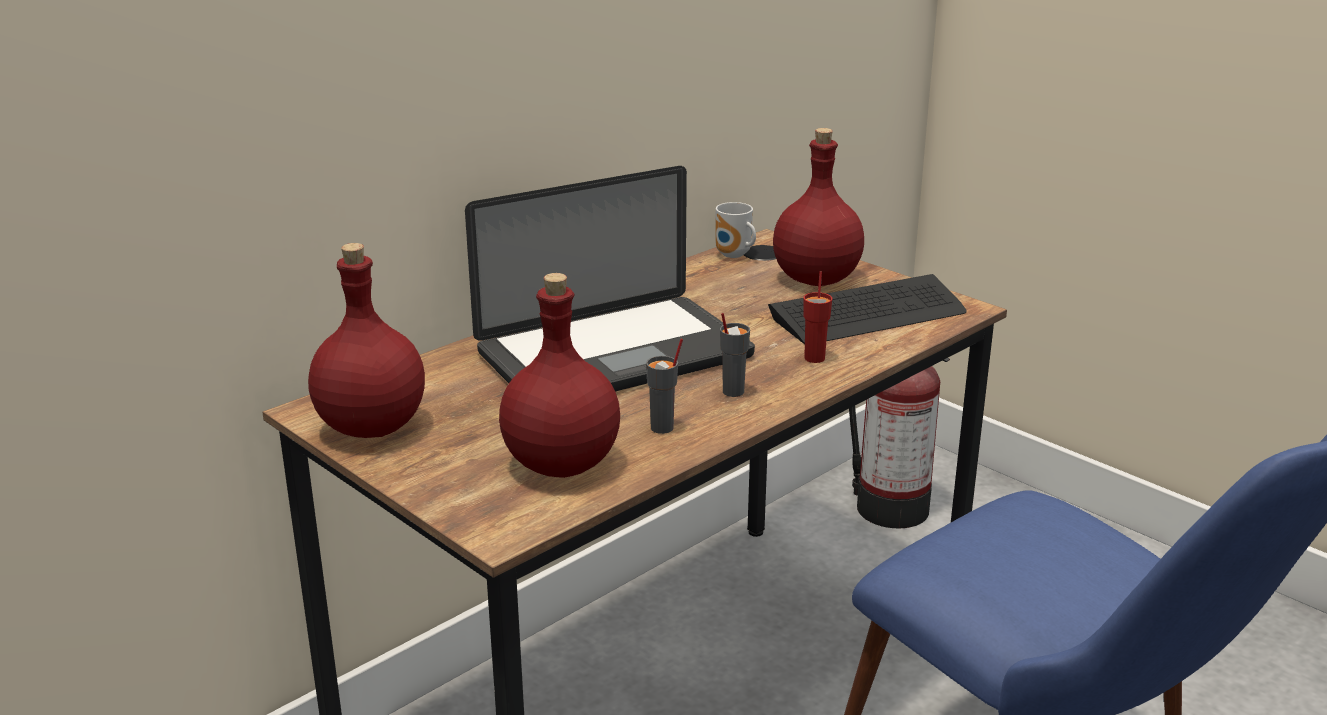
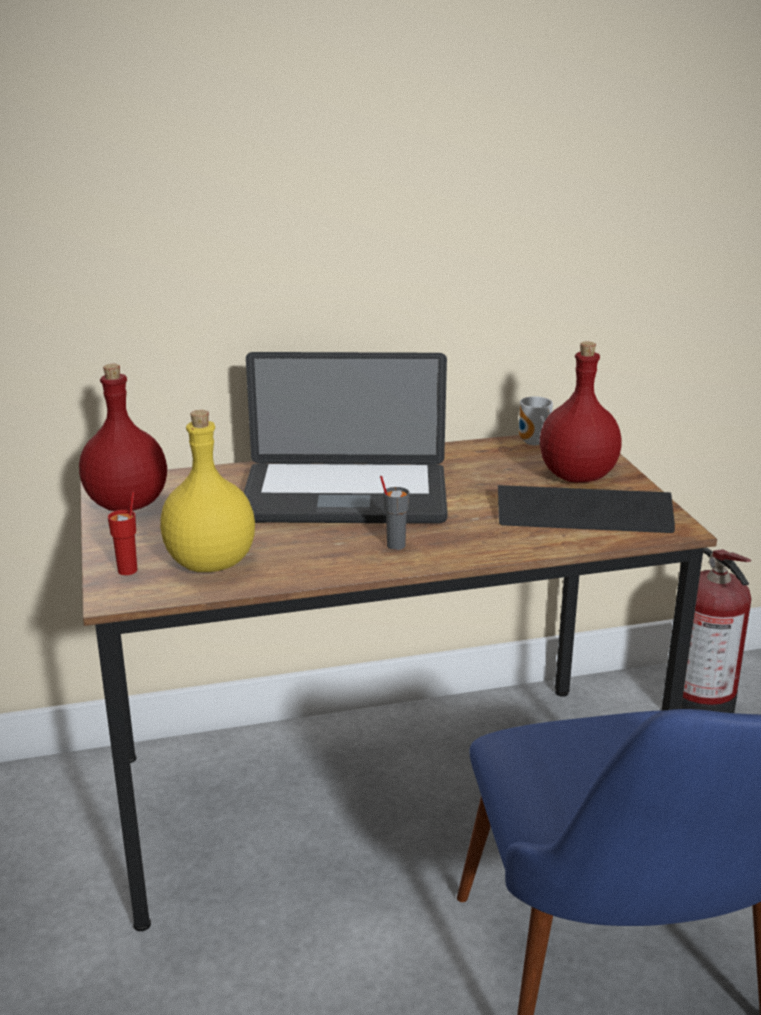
camera: 30 degrees right, 0 degrees up
(562, 465) = (210, 564): red bottle -> yellow bottle
(663, 428) = (310, 557): grey cup -> none
(815, 358) = (493, 536): red cup -> red cup (128, 570)

